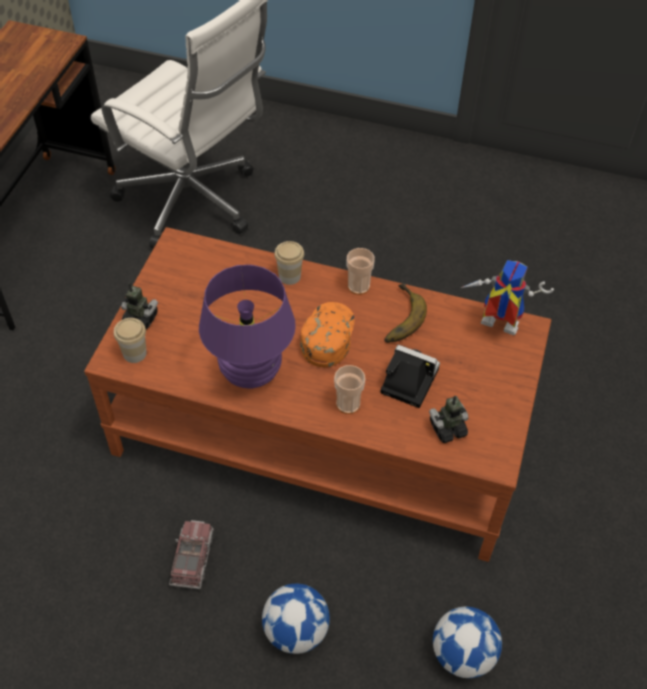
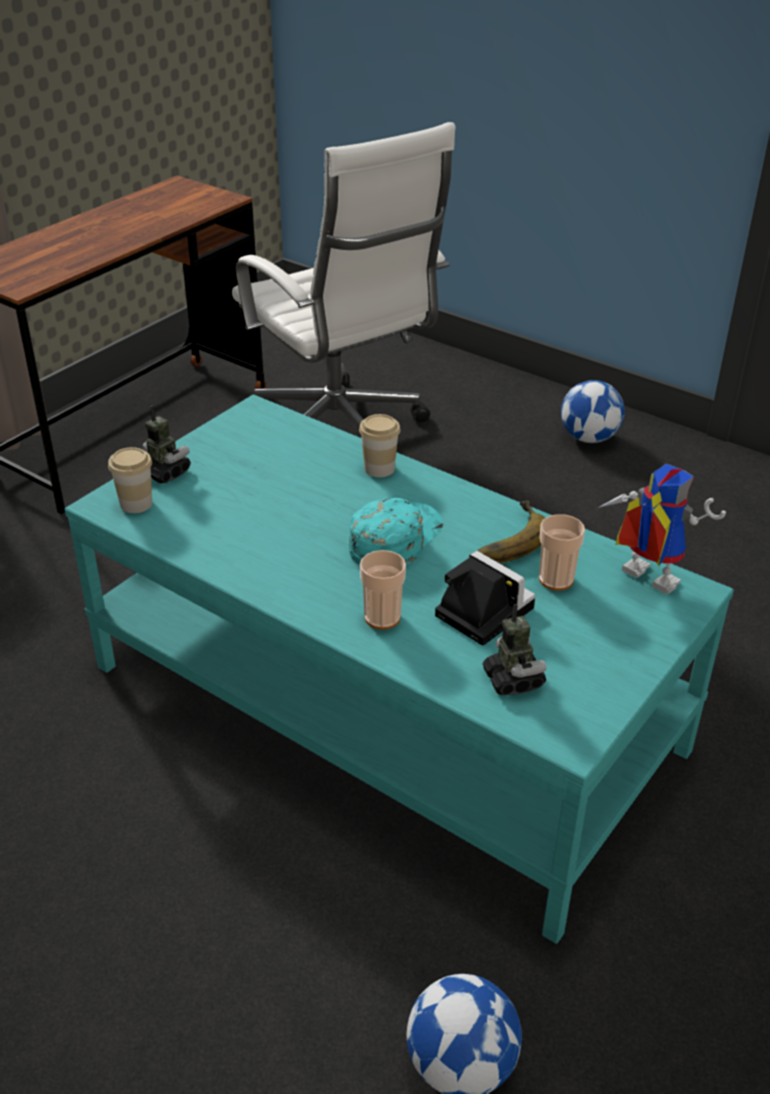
camera: 20 degrees right, 15 degrees down
(192, 559) = (132, 815): toy truck -> none
(250, 372) = (269, 554): purple table lamp -> none
(296, 630) = (224, 950): football -> football (589, 438)
(320, 429) = (382, 707): brown coffee table -> turquoise coffee table
(327, 335) = (394, 538): orange cap -> turquoise cap
(358, 286) = (466, 496): cup -> cup (556, 579)
(447, 429) = (513, 680): toy robot -> toy robot turned 75 degrees clockwise

